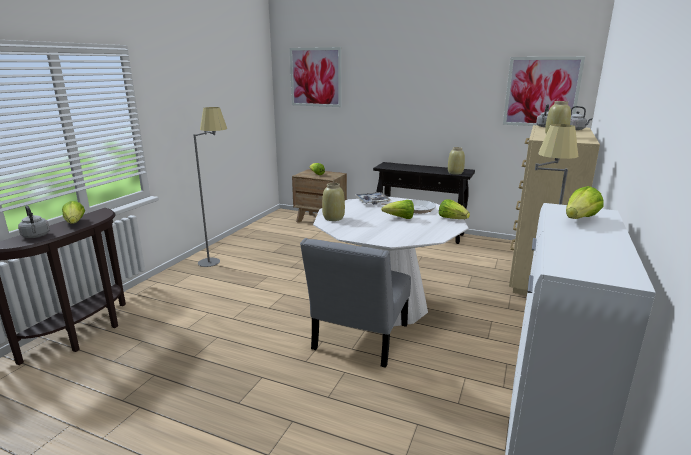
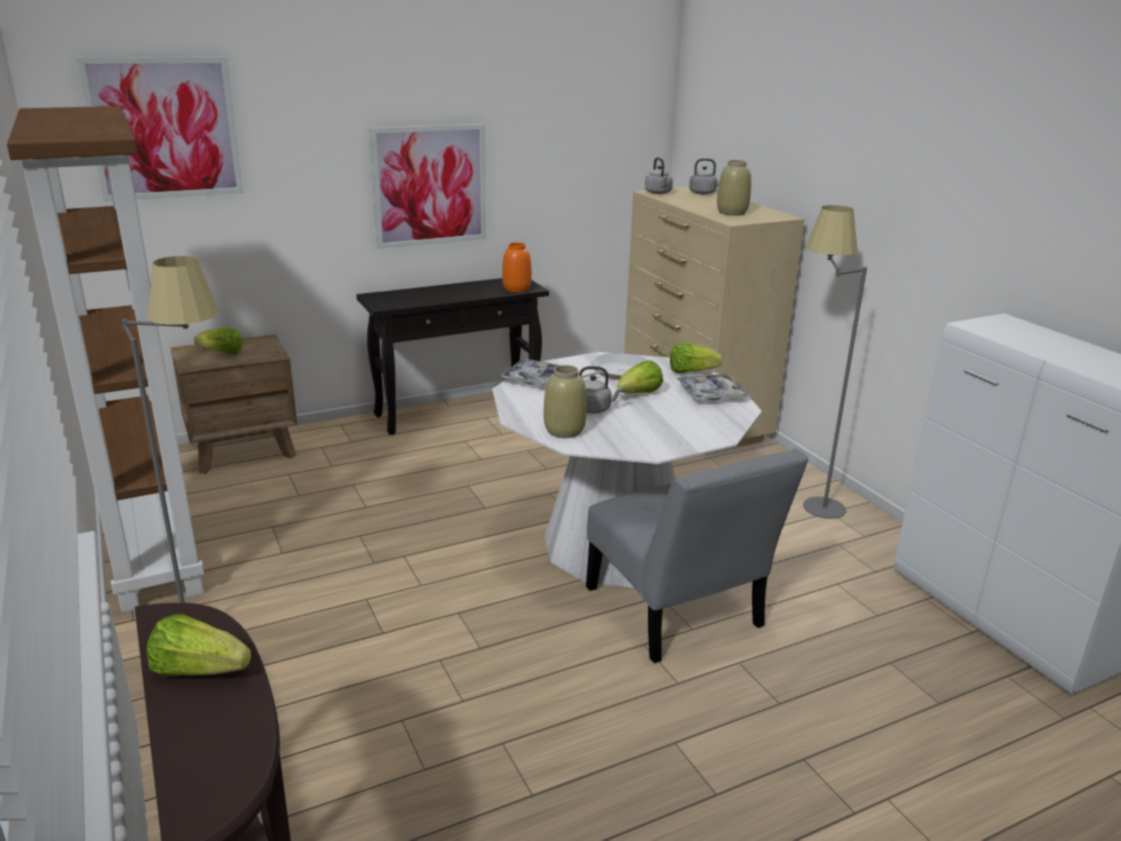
camera: 50 degrees left, 5 degrees up
(36, 236) = (215, 746): grey kettle -> grey kettle (594, 409)
(247, 235) = (152, 545): none -> brown bookcase
(436, 229) = (712, 394): none -> tray
(455, 173) = (517, 289): beige vase -> orange vase
(541, 92) = (608, 133): picture -> picture (430, 185)
(579, 219) = (1022, 335): lettuce -> none

